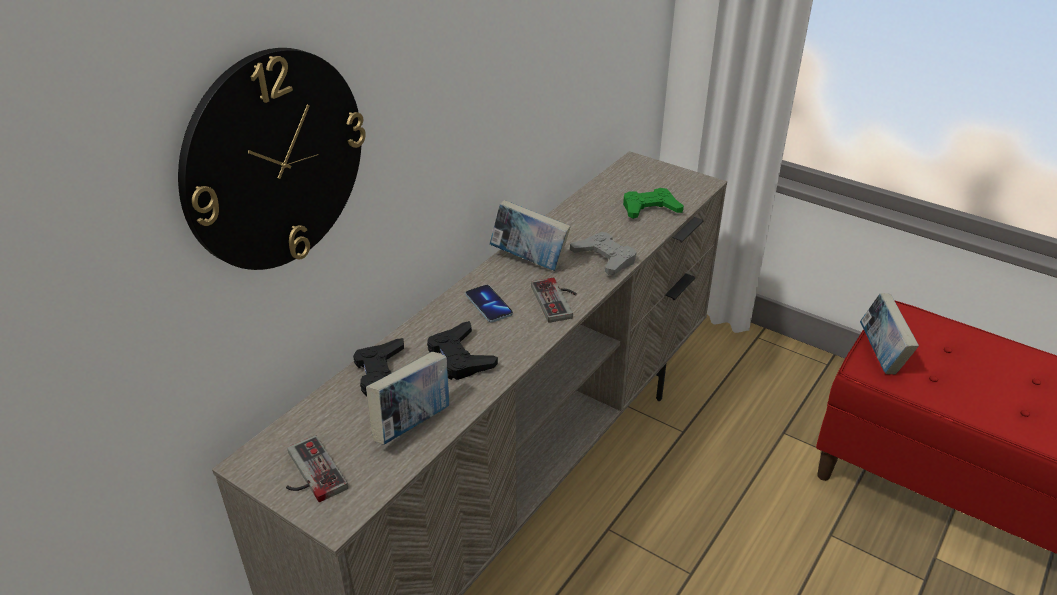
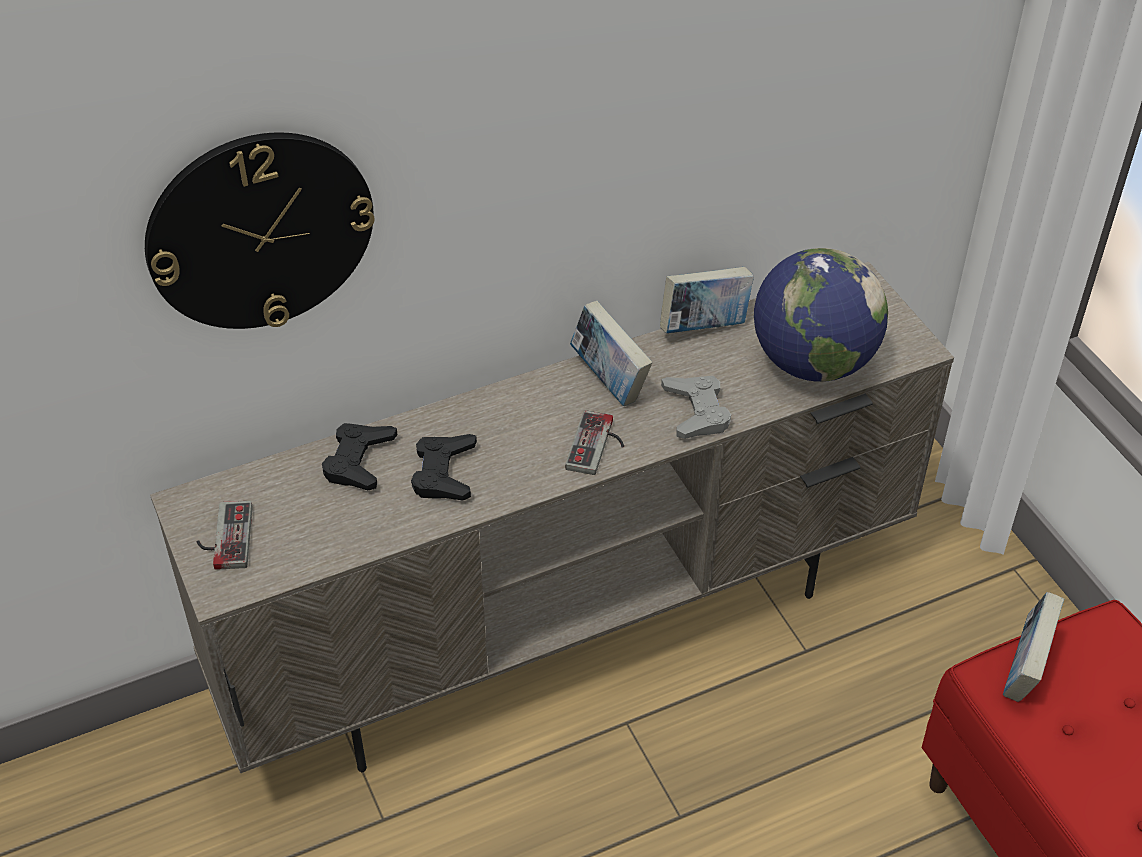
camera: 30 degrees right, 10 degrees up
(413, 424) = (346, 528): book -> book (704, 327)
(488, 305) = (520, 421): phone -> none
(650, 209) = (813, 362): green game controller -> globe

